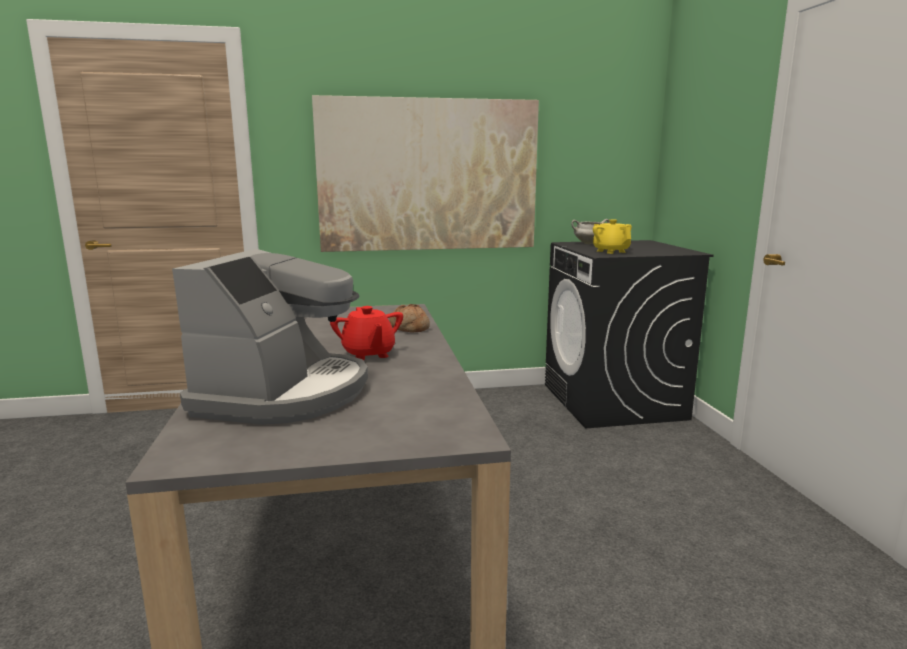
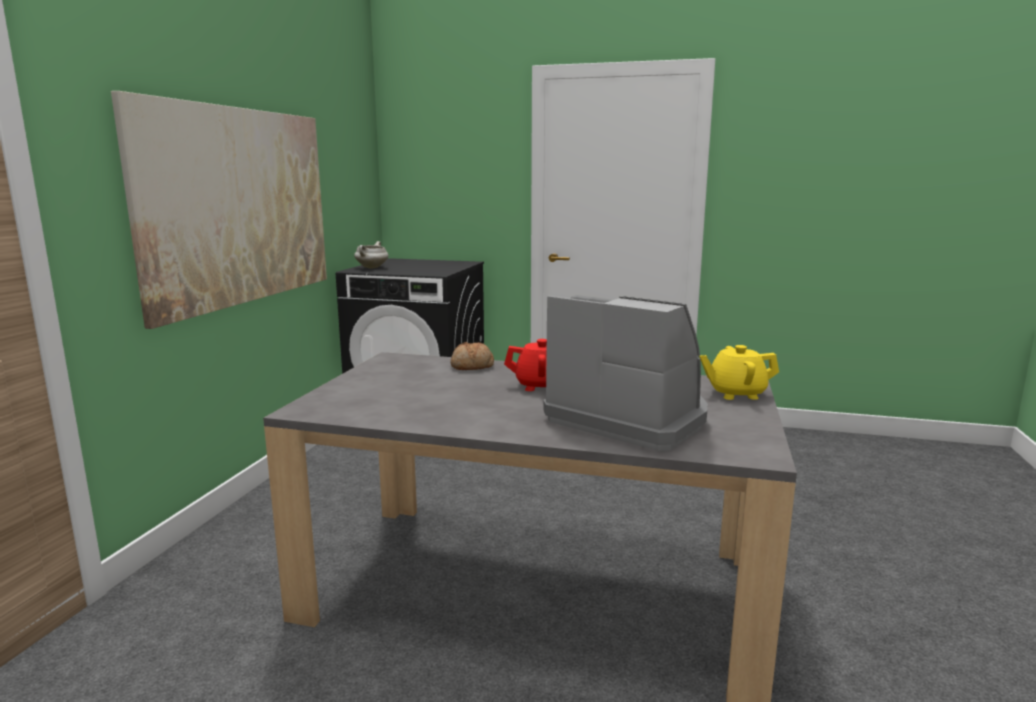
camera: 65 degrees left, 0 degrees up
(610, 251) = (426, 270): yellow teapot -> yellow teapot (736, 394)

